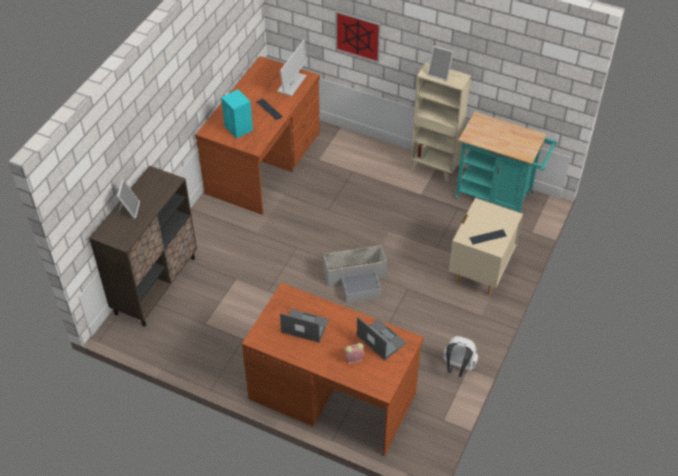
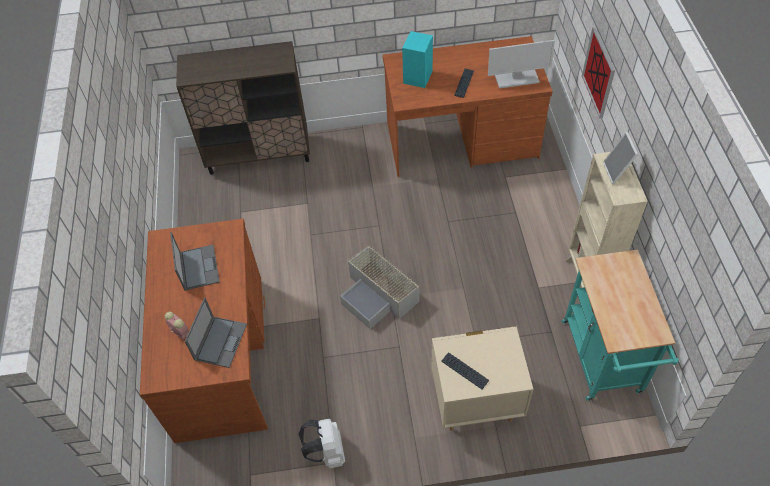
camera: 60 degrees right, 5 degrees up
(129, 210) = (227, 59): picture frame -> none

